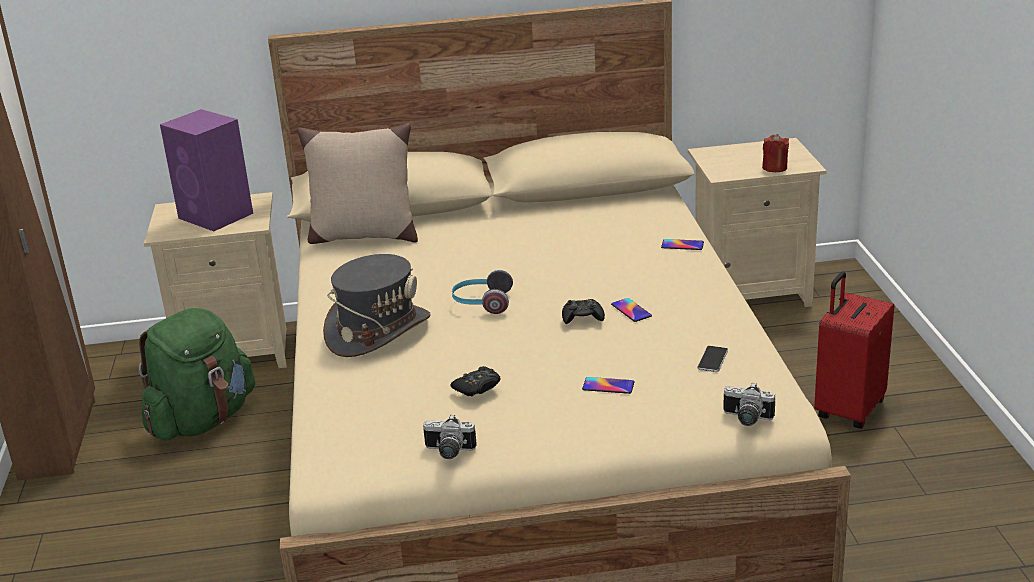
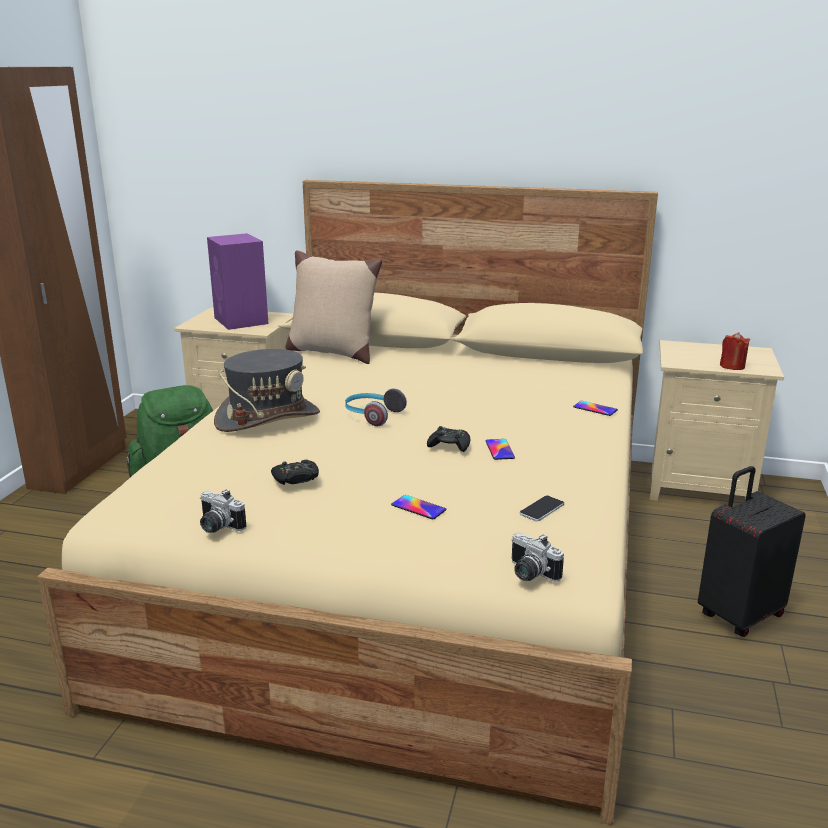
camera: 20 degrees right, 5 degrees down
(848, 410) = (738, 615): red suitcase -> black suitcase

